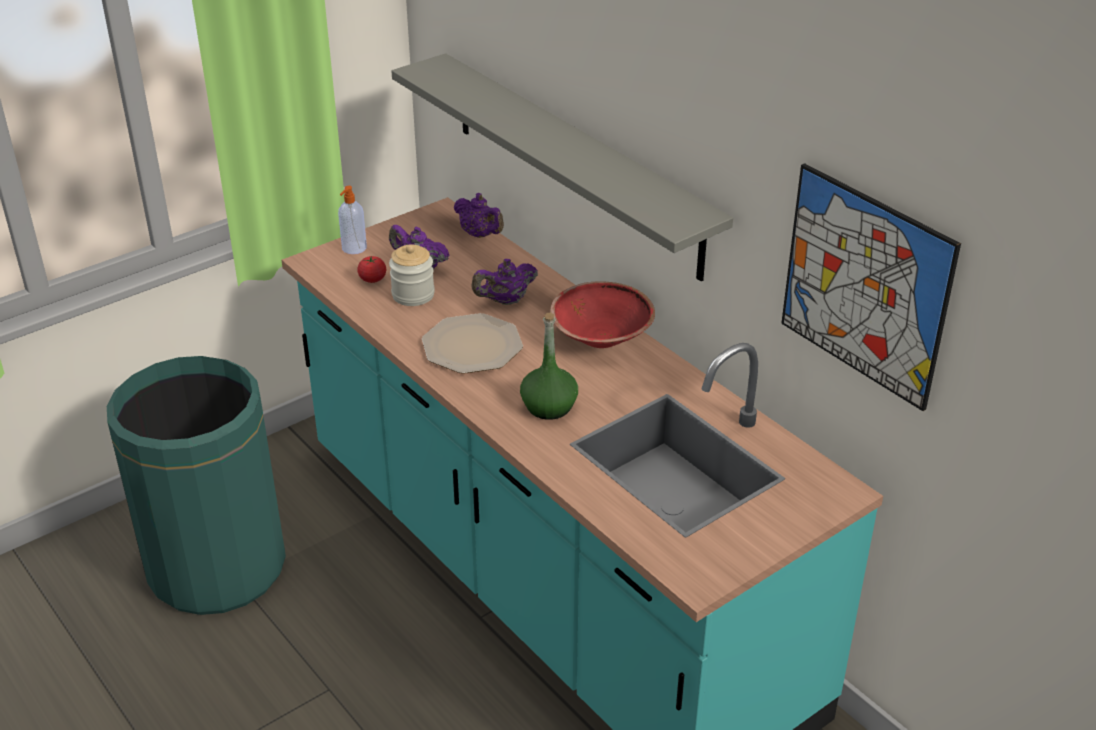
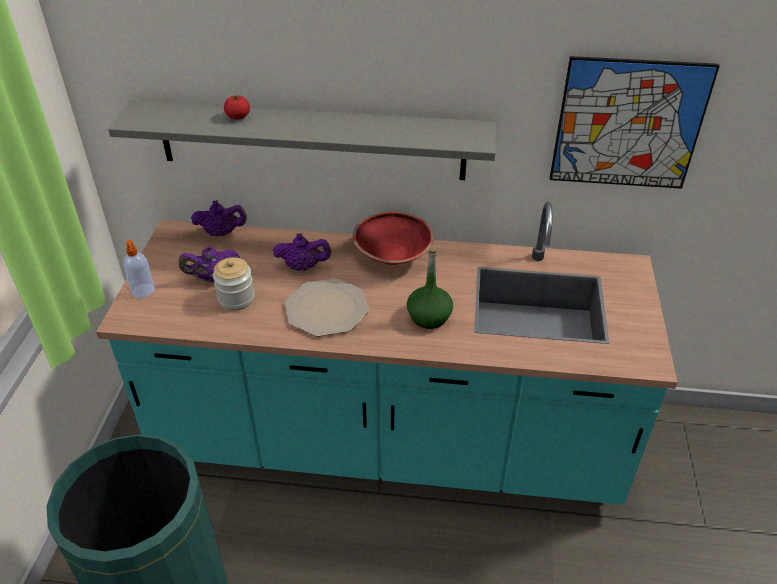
camera: 45 degrees left, 5 degrees up
(372, 279) = (191, 305): tomato -> tomato (238, 117)
(505, 301) = (303, 267): purple teapot -> purple teapot turned 105 degrees counterclockwise

